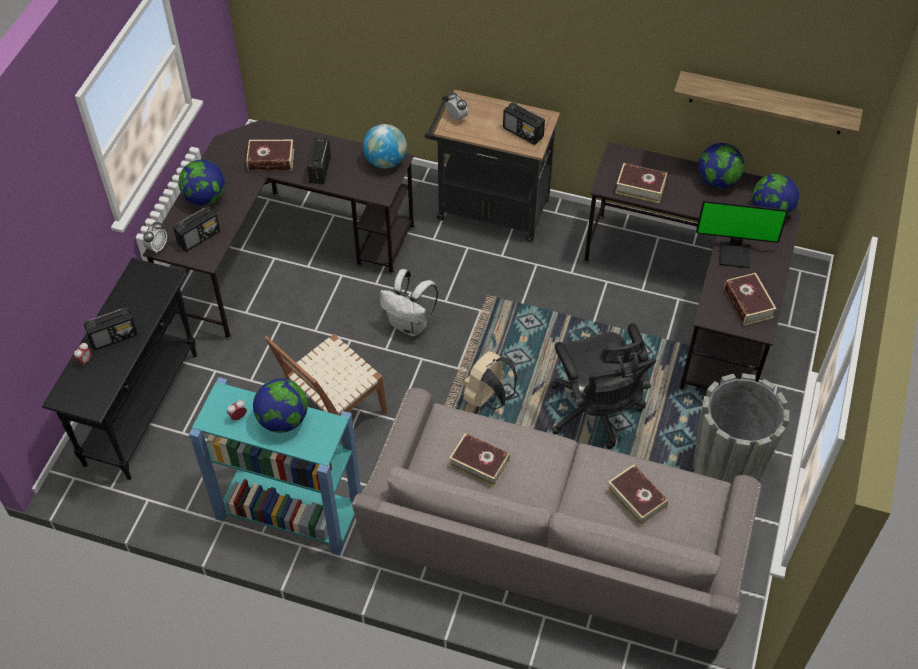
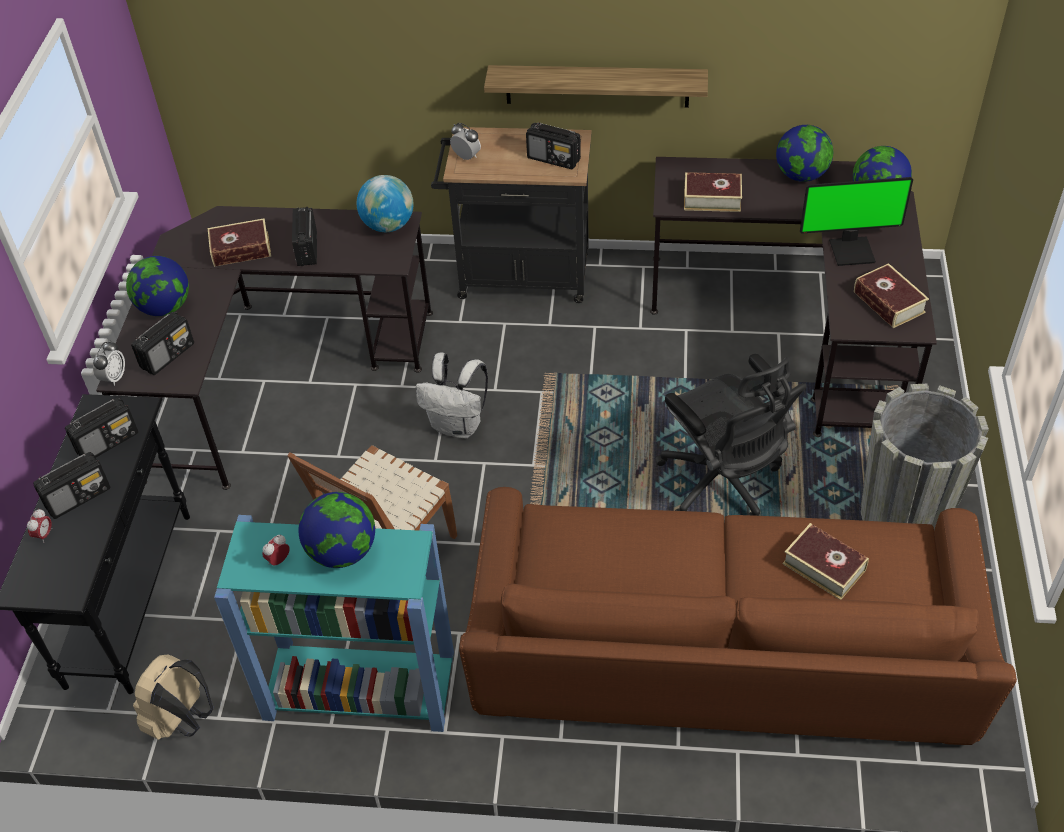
camera: 10 degrees left, 5 degrees down
(142, 299) = (108, 442): none -> radio
(479, 463) = (608, 565): book -> none
(488, 398) = (582, 493): beige backpack -> beige backpack (182, 719)
(554, 540) = (719, 650): grey sofa -> brown sofa
(767, 103) = (850, 61): shelf -> shelf (597, 86)

